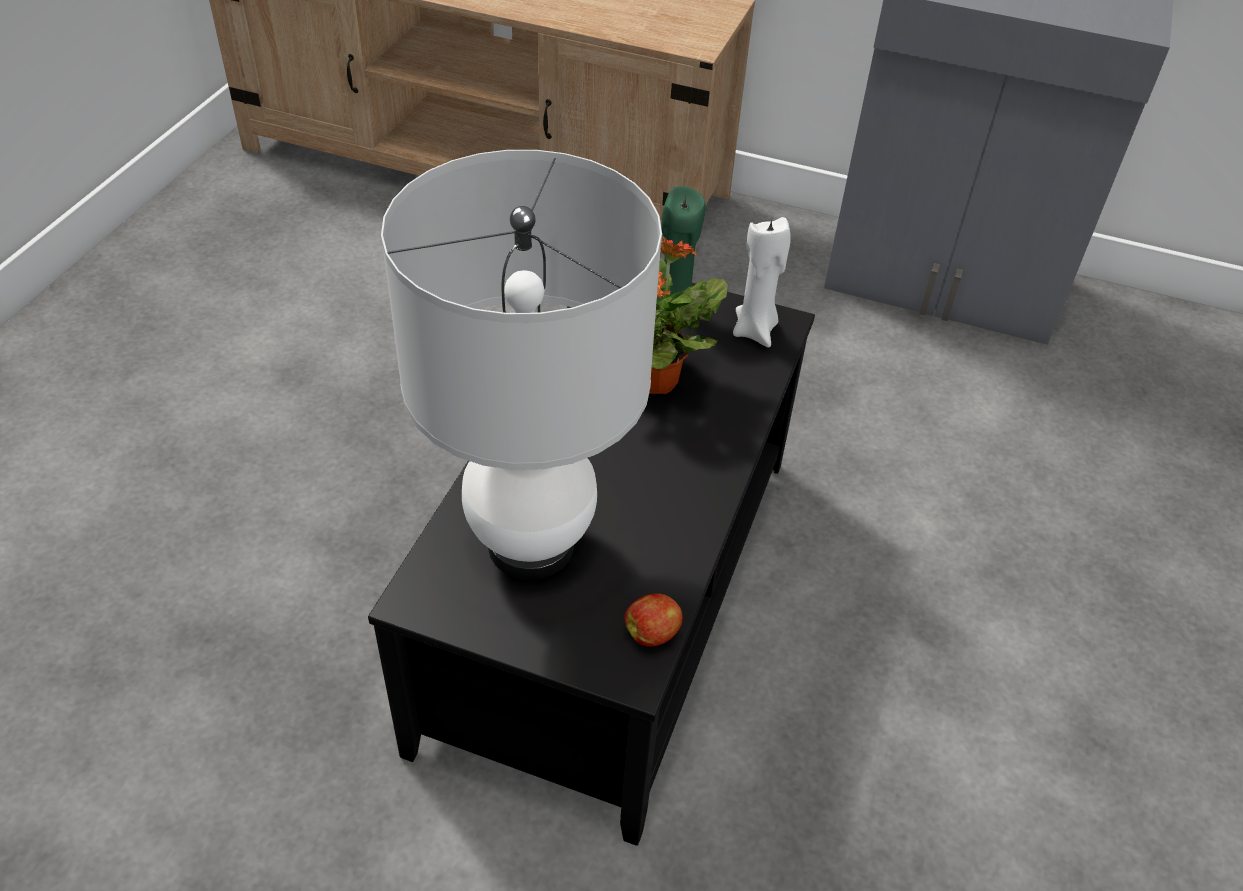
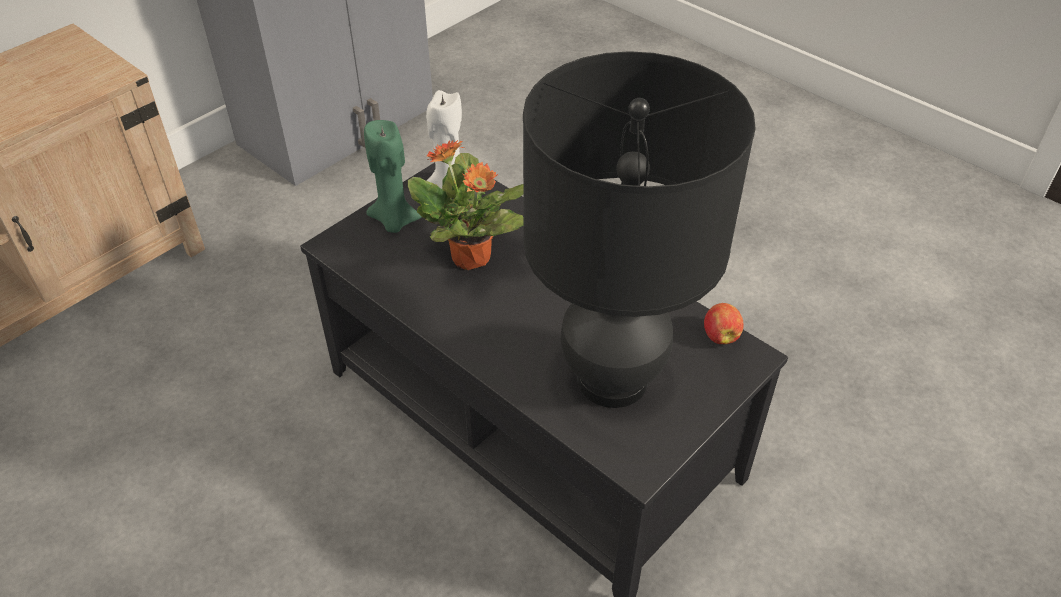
camera: 65 degrees left, 0 degrees up
(530, 545) = (612, 380): white table lamp -> black table lamp

